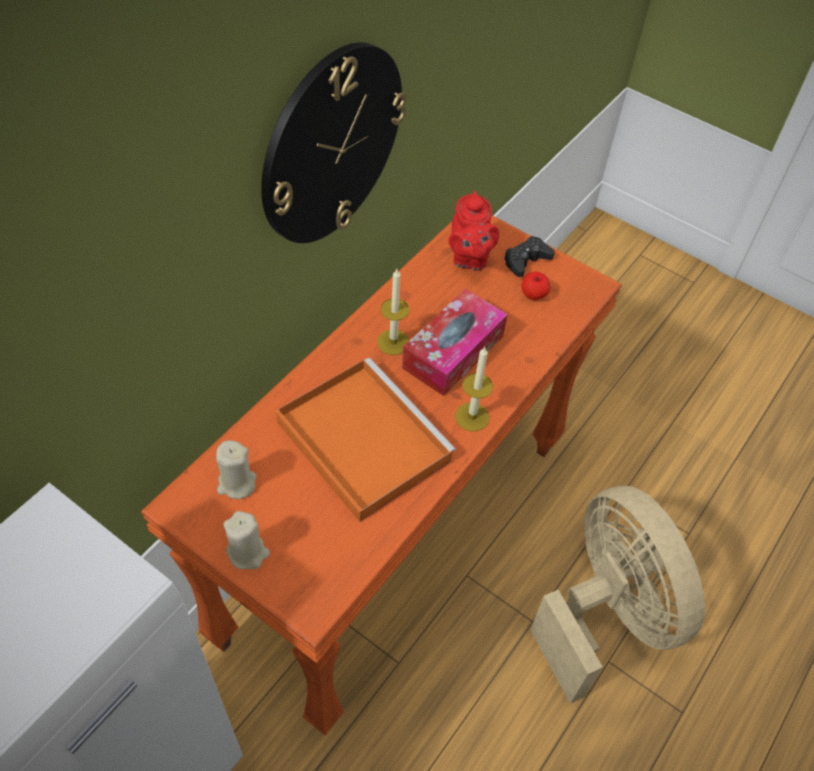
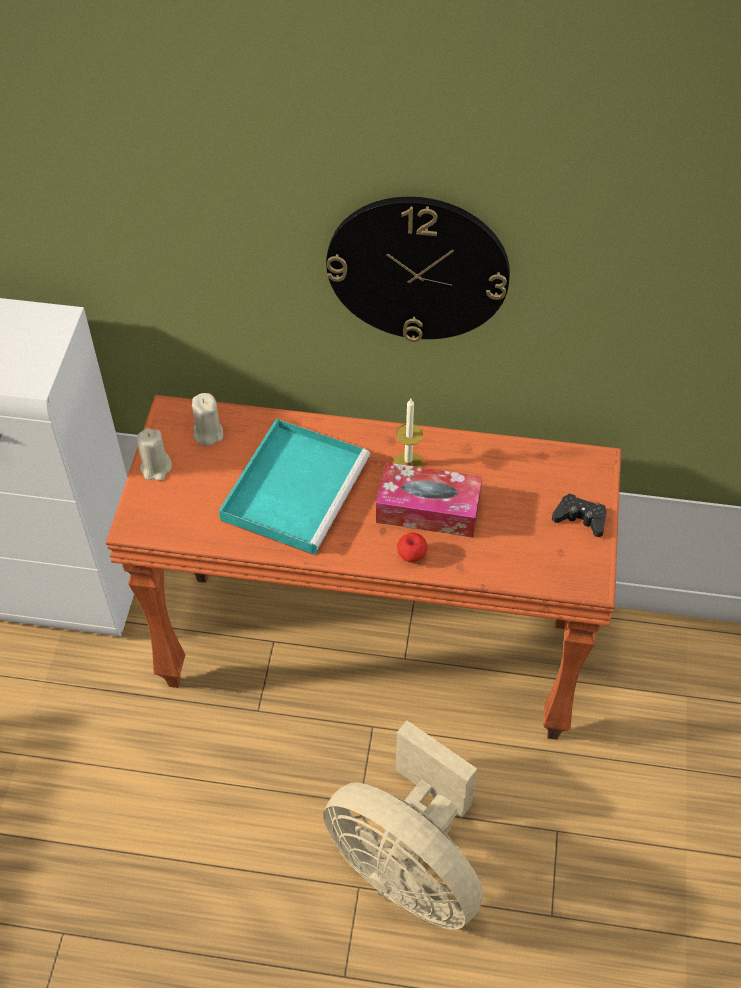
camera: 65 degrees right, 0 degrees up
(360, 439) = (295, 487): orange tray -> turquoise tray
(469, 258) = (547, 475): red teapot -> none
(472, 417) = (367, 550): candle -> none
(533, 295) = (540, 541): apple -> apple (411, 556)
(606, 613) = (408, 865): beige fan -> beige fan turned 90 degrees clockwise

